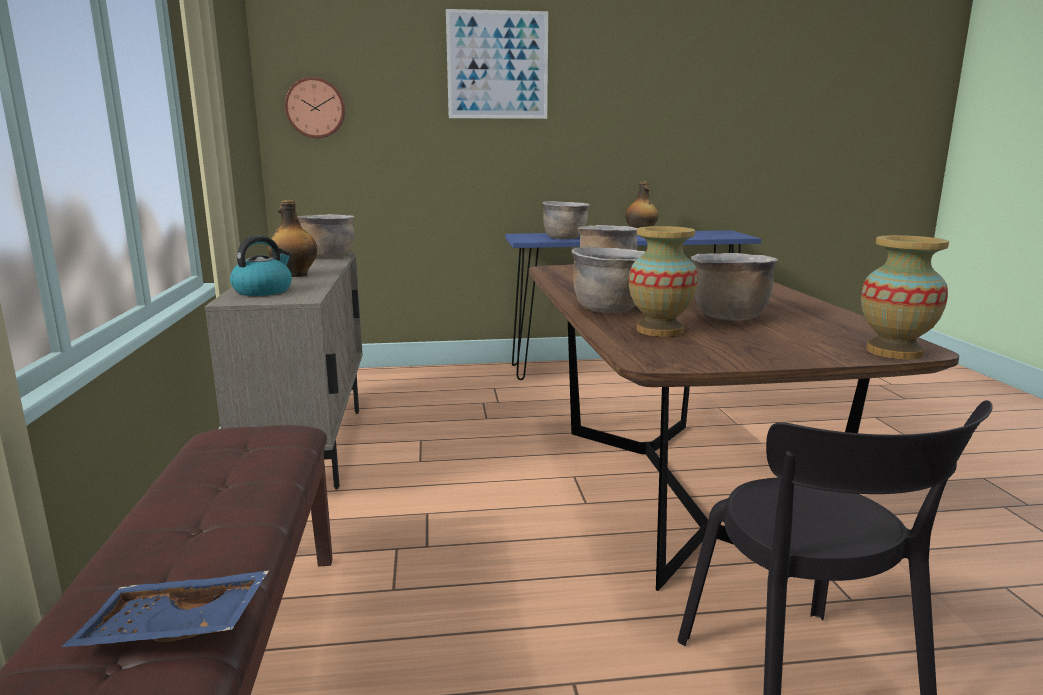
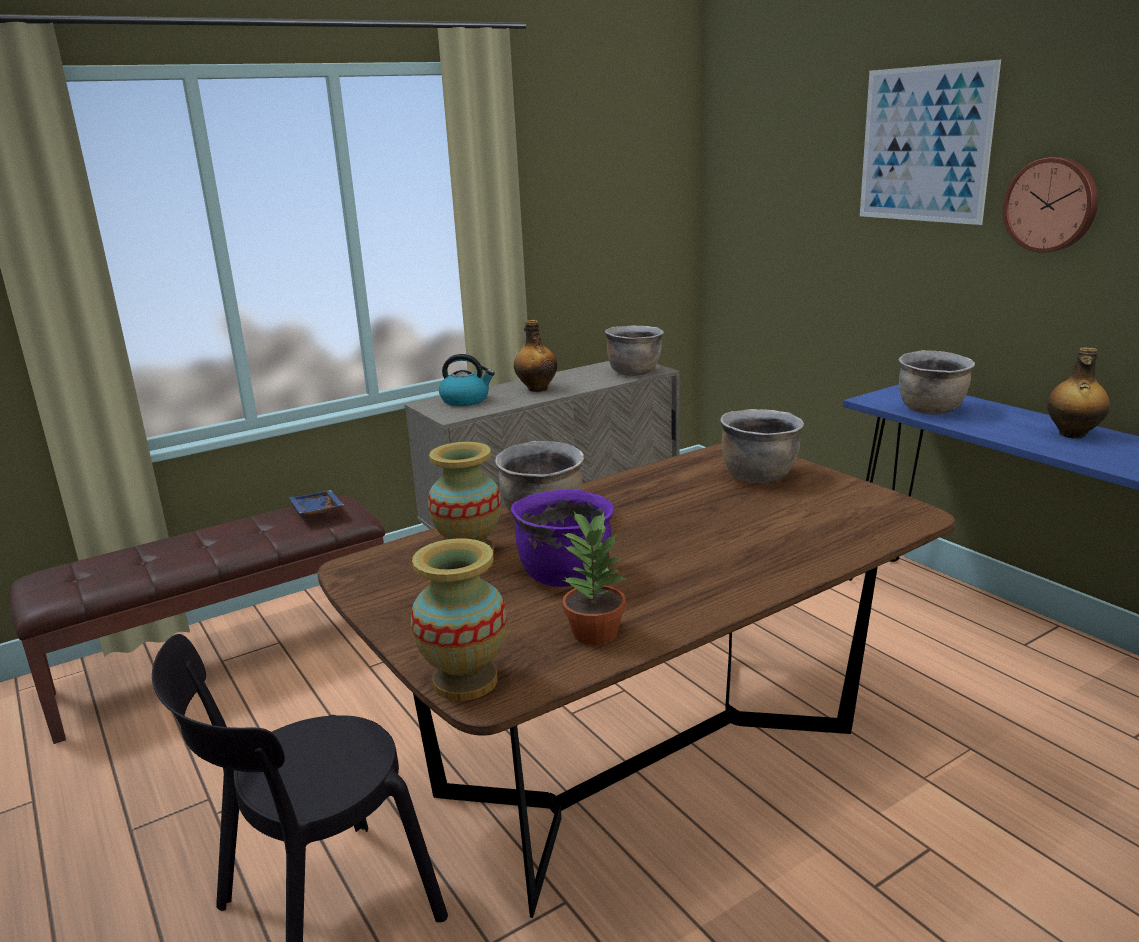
camera: 65 degrees right, 5 degrees up
(173, 631) = (99, 579): blue tray -> blue tray (315, 511)
(315, 108) = (741, 197): wall clock -> wall clock (1051, 204)
(728, 317) = (564, 574): brown cooking pot -> purple cooking pot
(828, 321) = (595, 632): none -> potted plant

